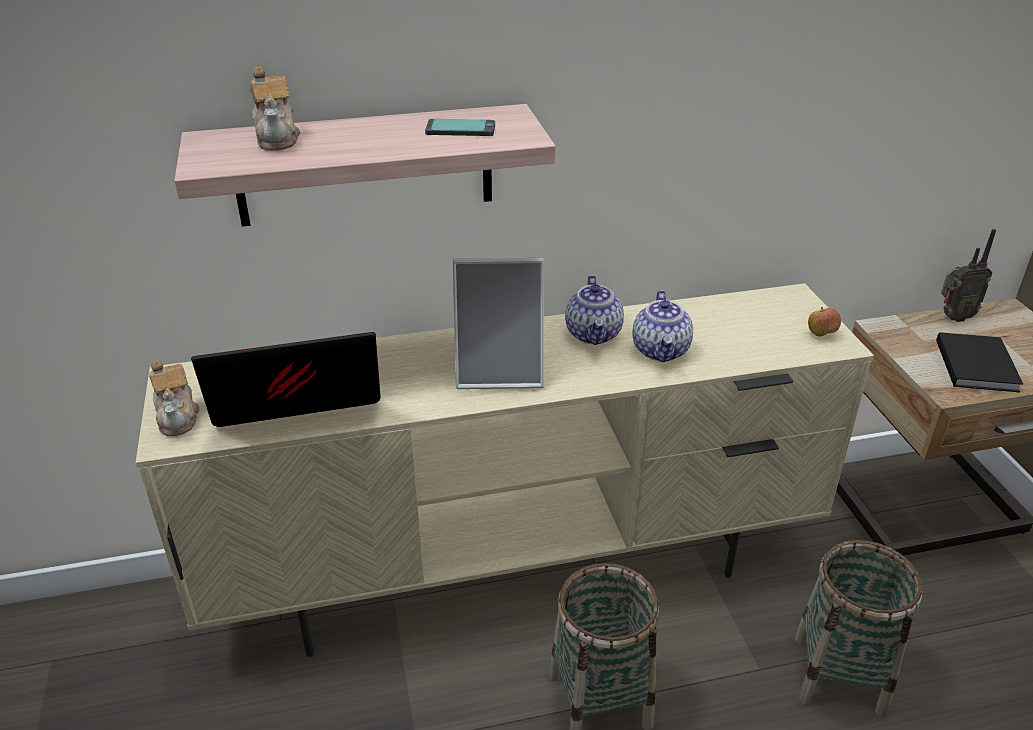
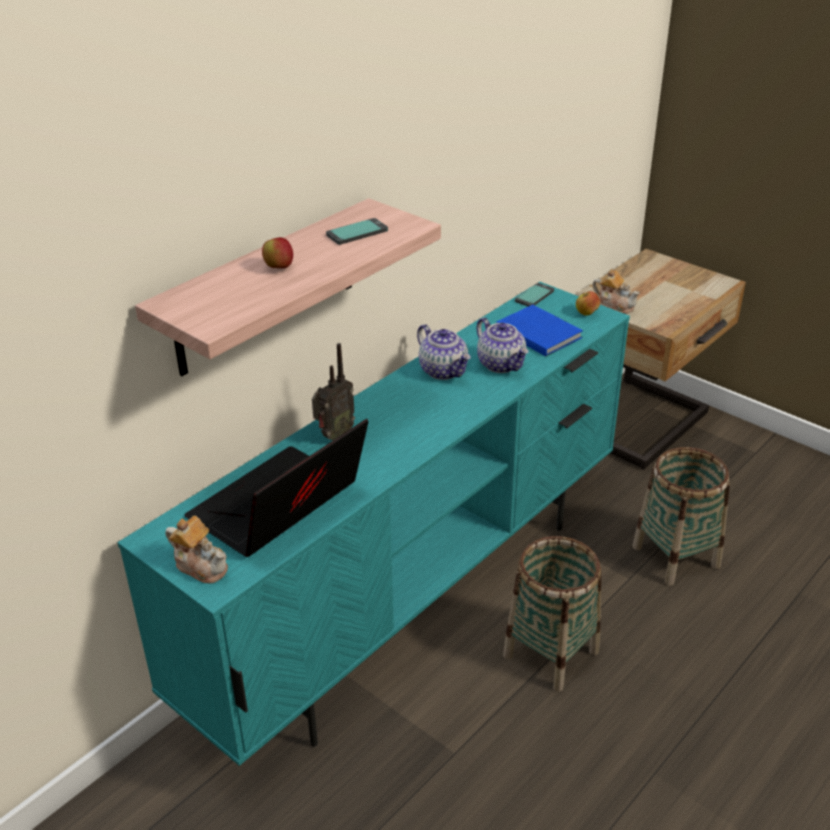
camera: 35 degrees left, 0 degrees up
(277, 137) = (228, 283): teapot -> teapot (615, 305)
(340, 138) = (279, 268): none -> apple
(500, 371) = (410, 423): picture frame -> none
(518, 571) = (415, 600): beige tv stand -> turquoise tv stand
(740, 333) = (538, 332): none -> blue book
(780, 295) = (534, 296): none -> phone
(953, 317) = (623, 275): radio -> radio (333, 436)
(977, 364) = (664, 302): black book -> none

